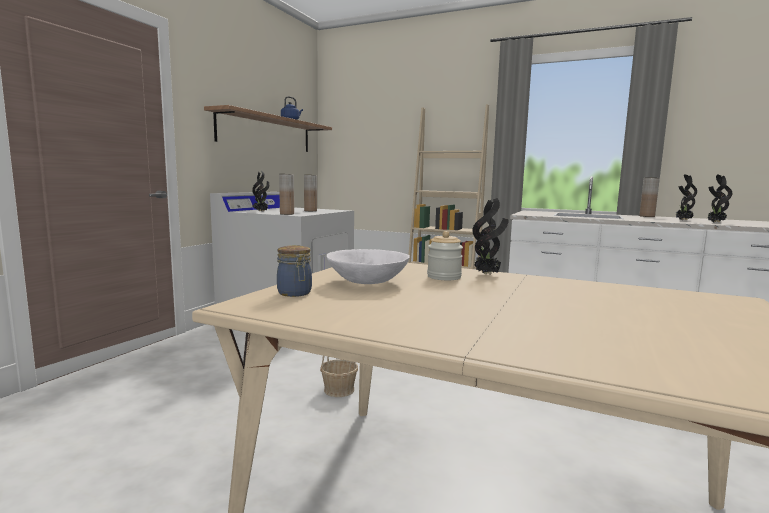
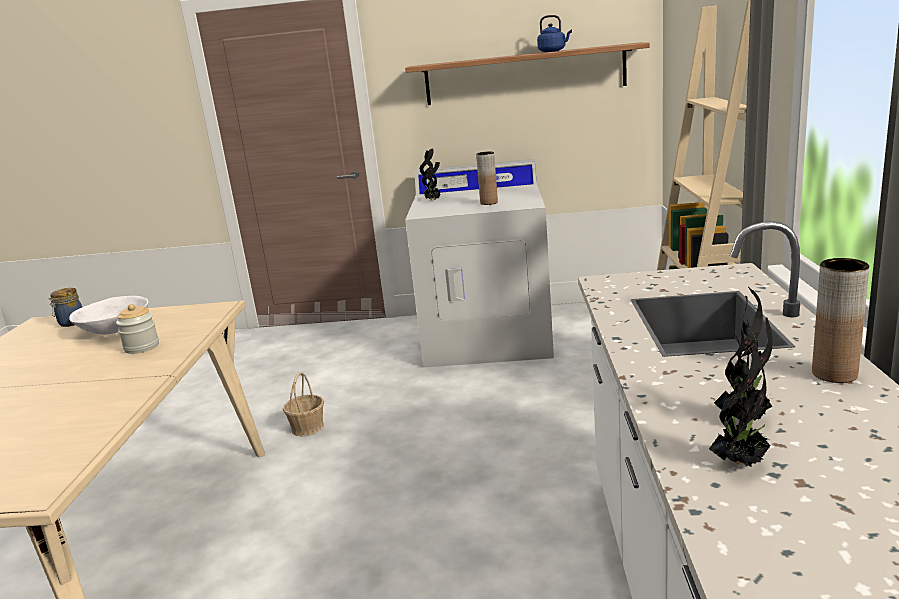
camera: 70 degrees right, 10 degrees up
(287, 214) = (421, 211): brown vase -> none
(487, 274) = (160, 360): potted plant -> none

